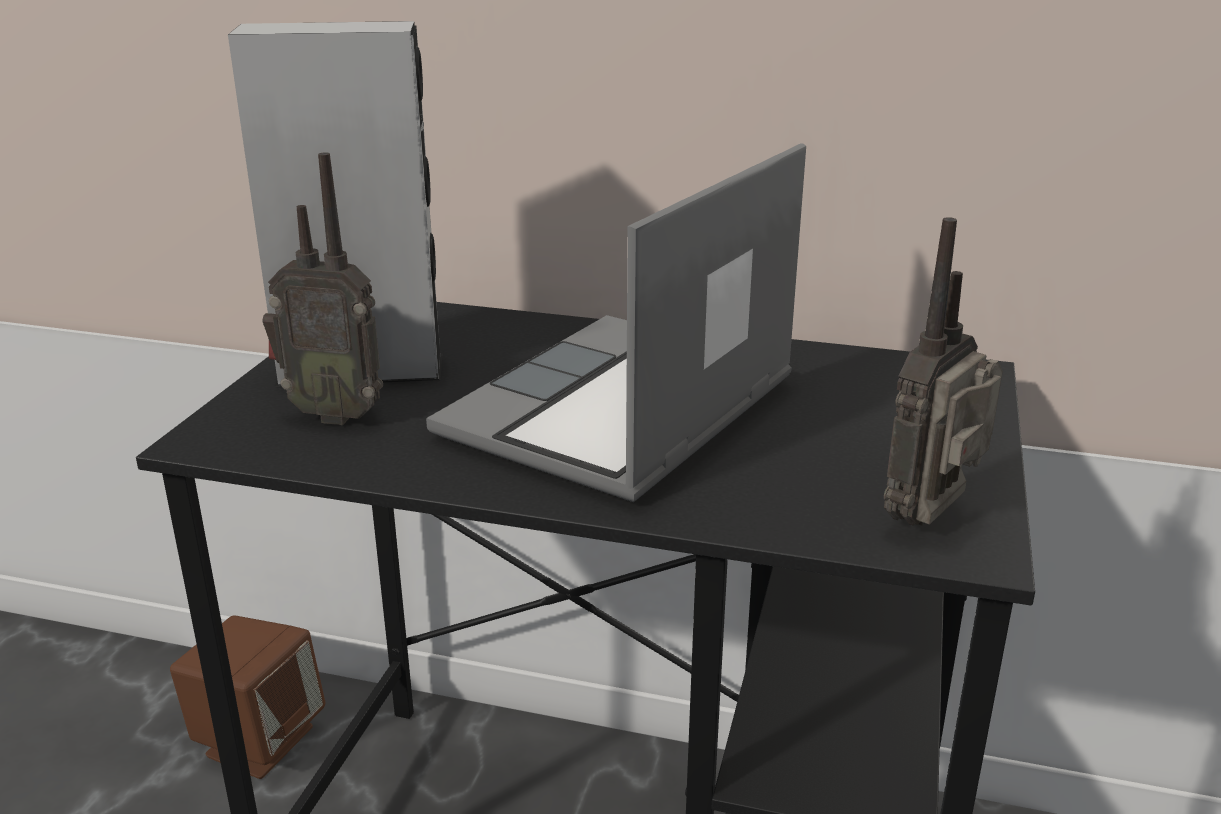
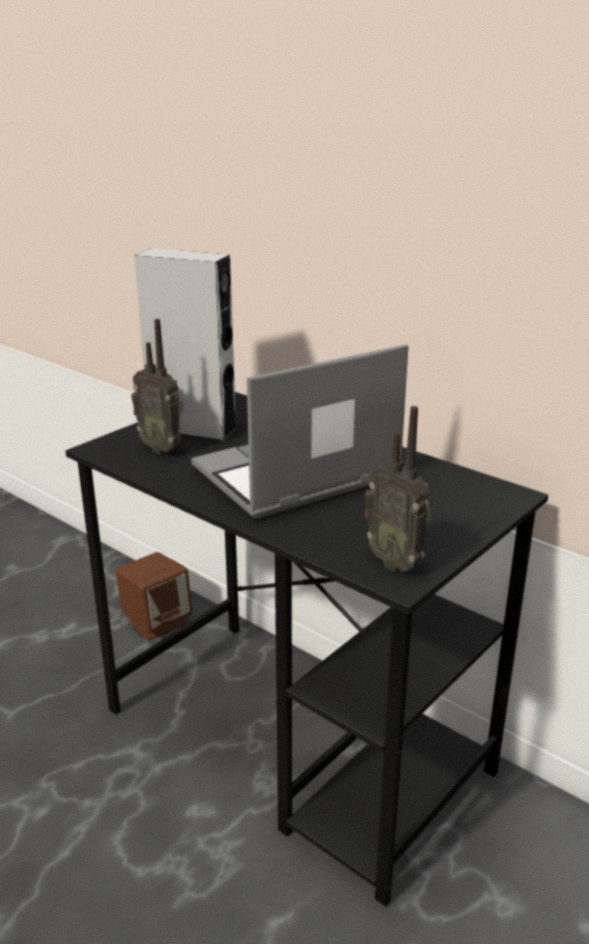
camera: 25 degrees right, 0 degrees up
(934, 519) = (396, 562): radio -> radio turned 105 degrees counterclockwise

